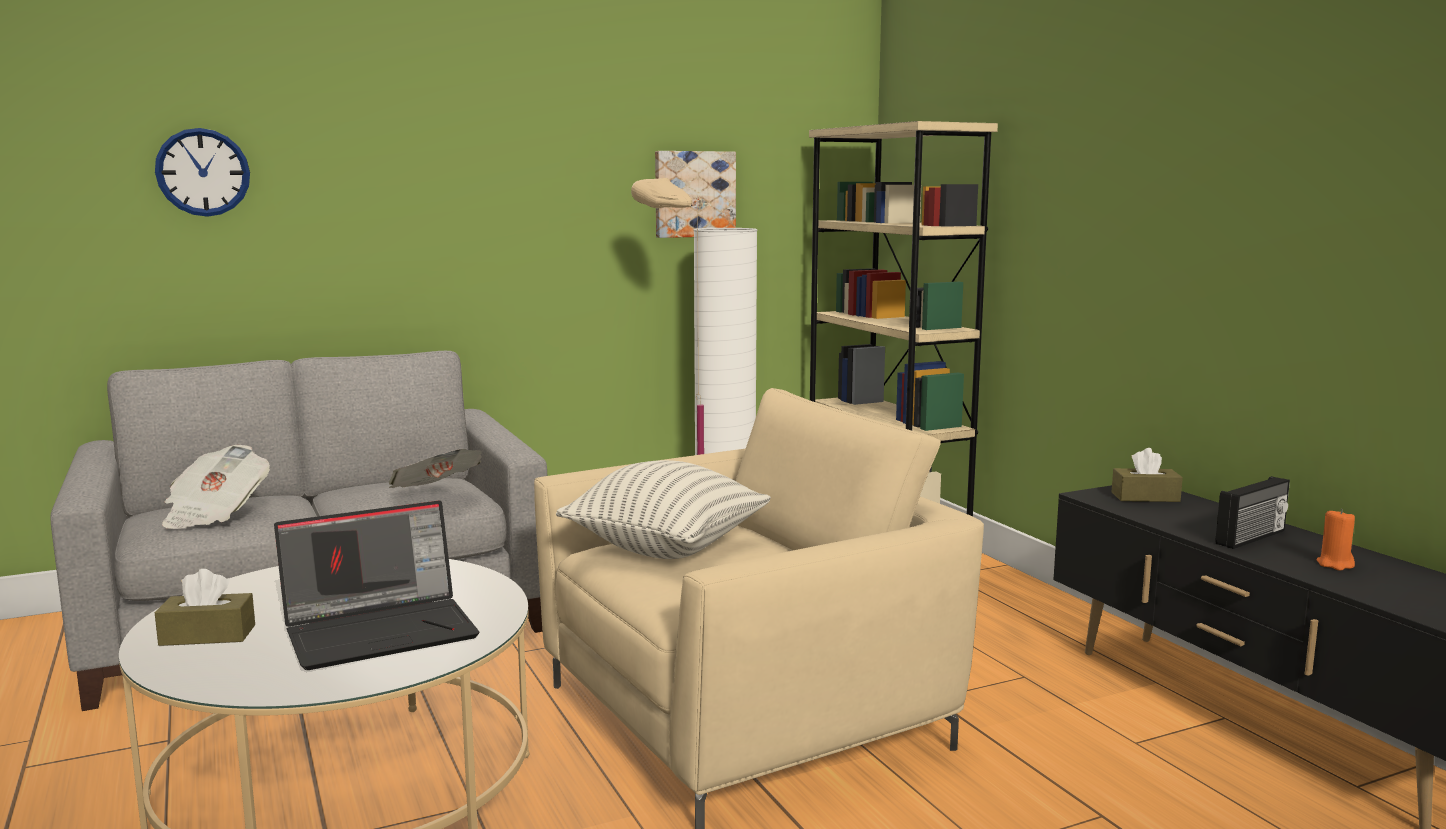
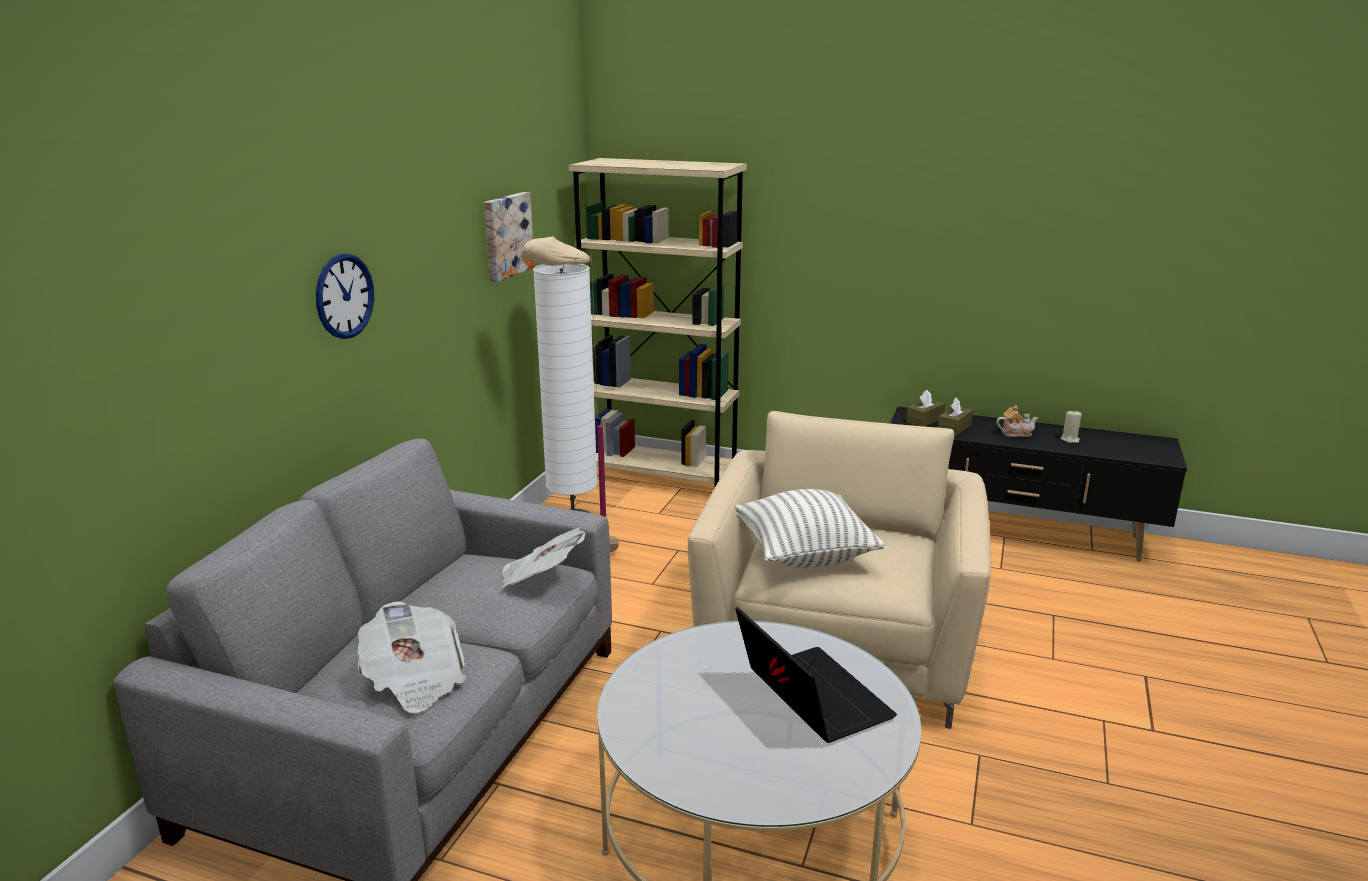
camera: 45 degrees left, 10 degrees up
(203, 172) = (177, 314): wall clock -> wall clock (344, 296)
(207, 635) = (726, 768): brown tissue box -> brown tissue box (954, 428)
(382, 630) = (809, 697): laptop -> laptop turned 45 degrees counterclockwise
(1252, 538) = (1015, 433): radio -> teapot
(1335, 564) = (1070, 439): orange candle -> beige candle

